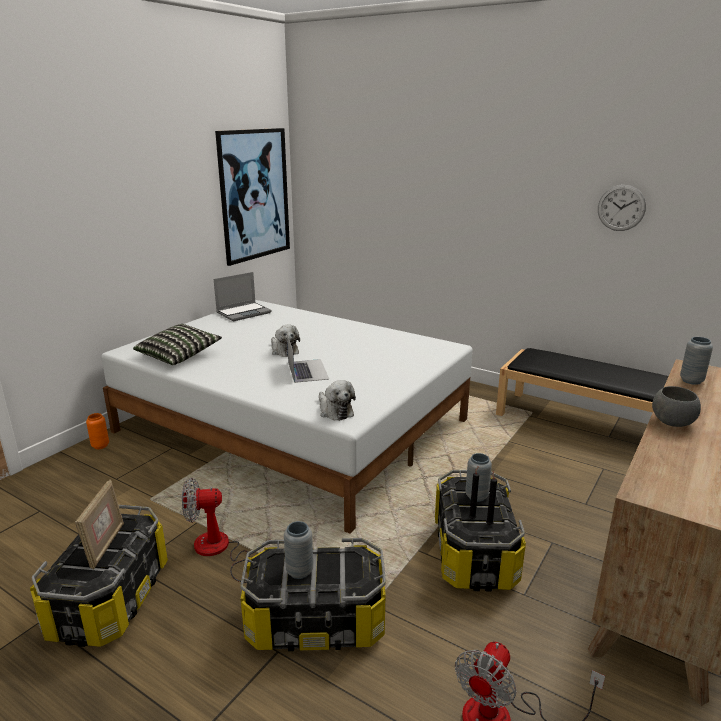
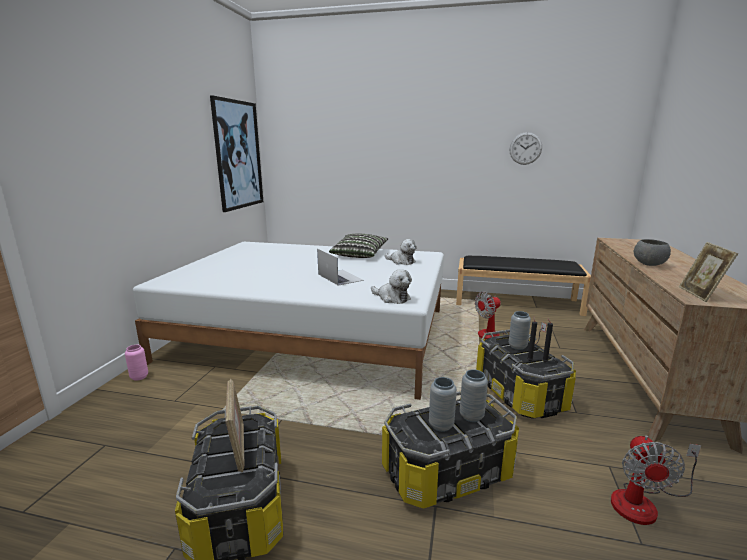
camera: 20 degrees left, 5 degrees down
(100, 446) = (139, 377): orange vase -> pink vase
(179, 355) = (215, 280): pillow -> pillow (359, 255)
(219, 551) = (319, 438): fan -> fan (497, 337)
(244, 313) = (245, 249): laptop -> none
(284, 351) = (306, 268): plush toy -> plush toy (401, 261)
(661, 487) = (700, 294): none -> picture frame
(691, 381) = (623, 245): grey vase -> grey vase (471, 416)

